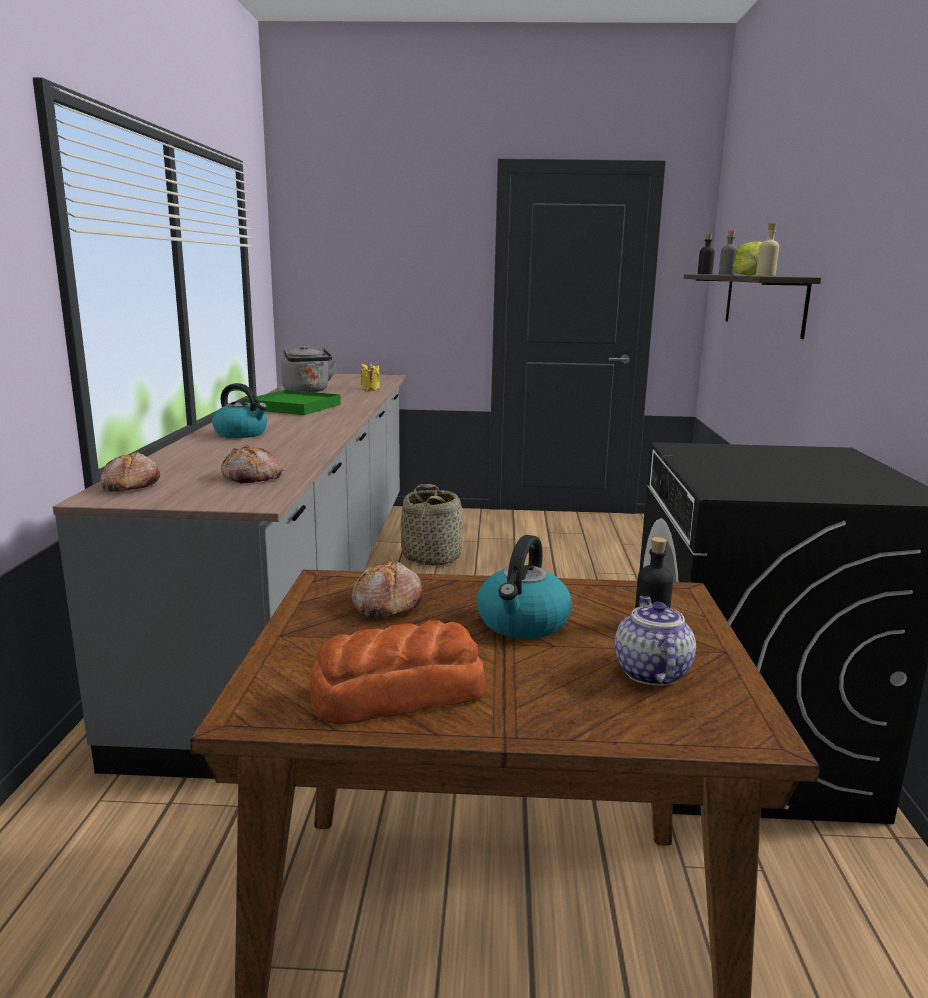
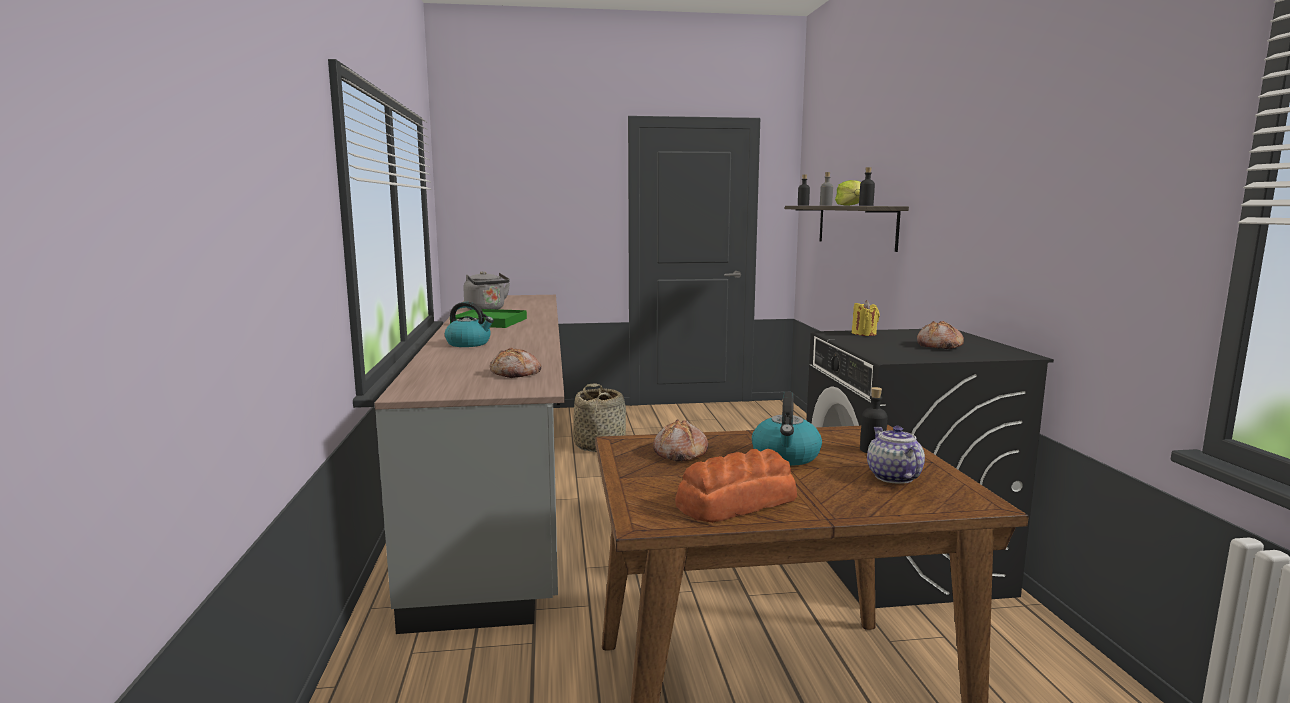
camera: 10 degrees left, 5 degrees down
(130, 485) = (422, 384): bread -> bread (938, 346)
(370, 389) = (538, 306): yellow candle -> yellow candle (864, 334)
(765, 275) = (866, 205): beige bottle -> black bottle

